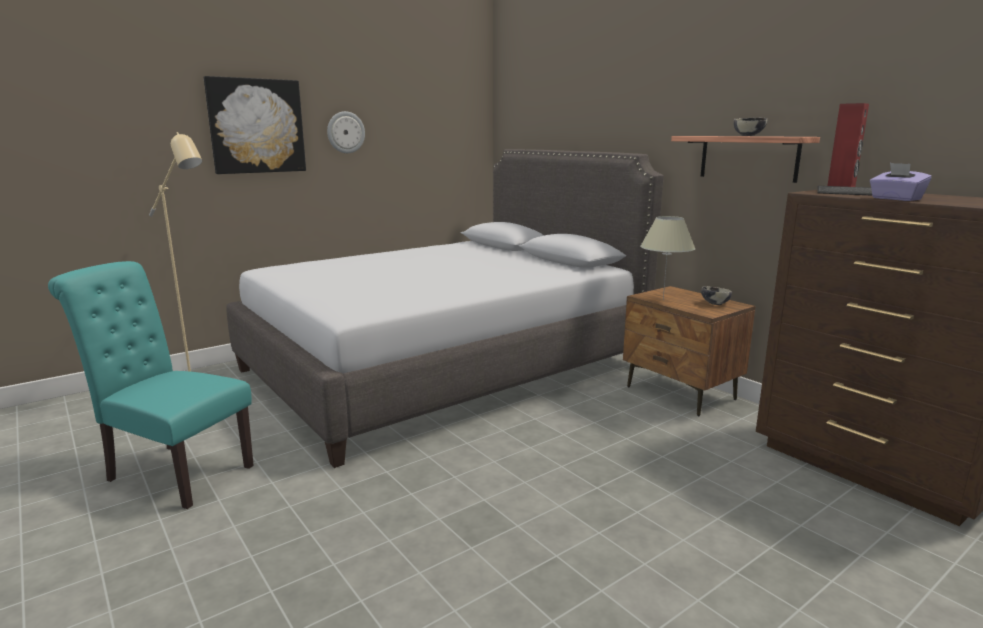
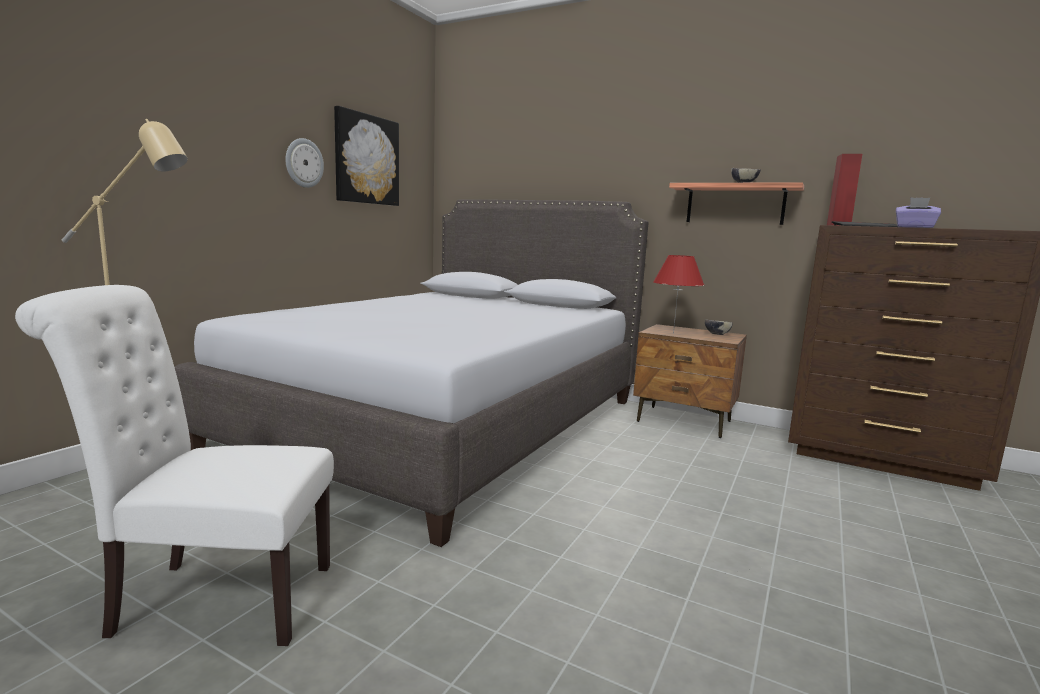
camera: 25 degrees left, 5 degrees down
(173, 472) = (212, 599): turquoise chair -> white chair
(256, 126) = (206, 139): picture -> picture (366, 159)
(663, 300) = (673, 333): beige table lamp -> red table lamp

